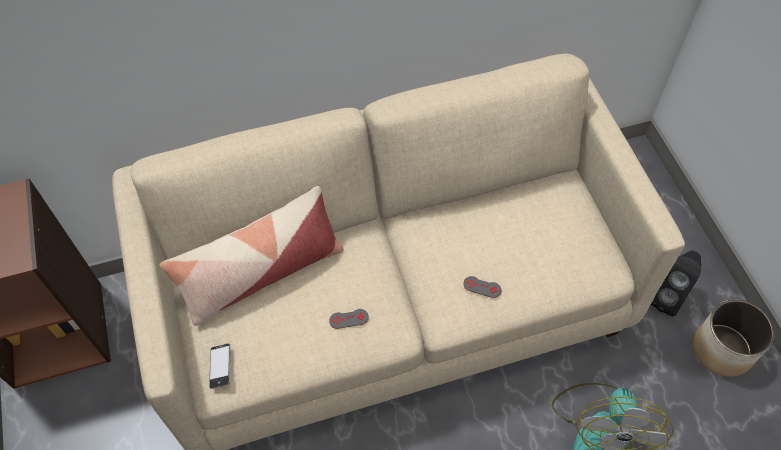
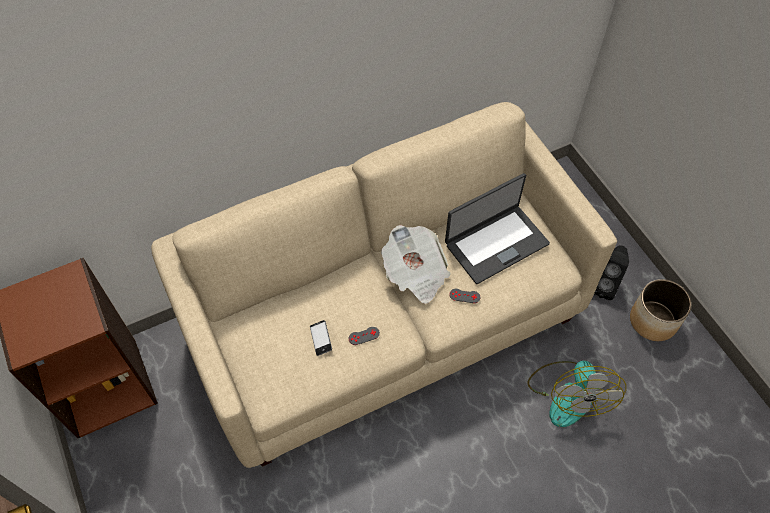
camera: 10 degrees left, 0 degrees up
(220, 367) = (268, 389): phone -> phone (321, 339)
(261, 273) = (285, 310): pillow -> none
(426, 251) = (415, 273): none -> newspaper
(532, 227) = (495, 243): none -> laptop

